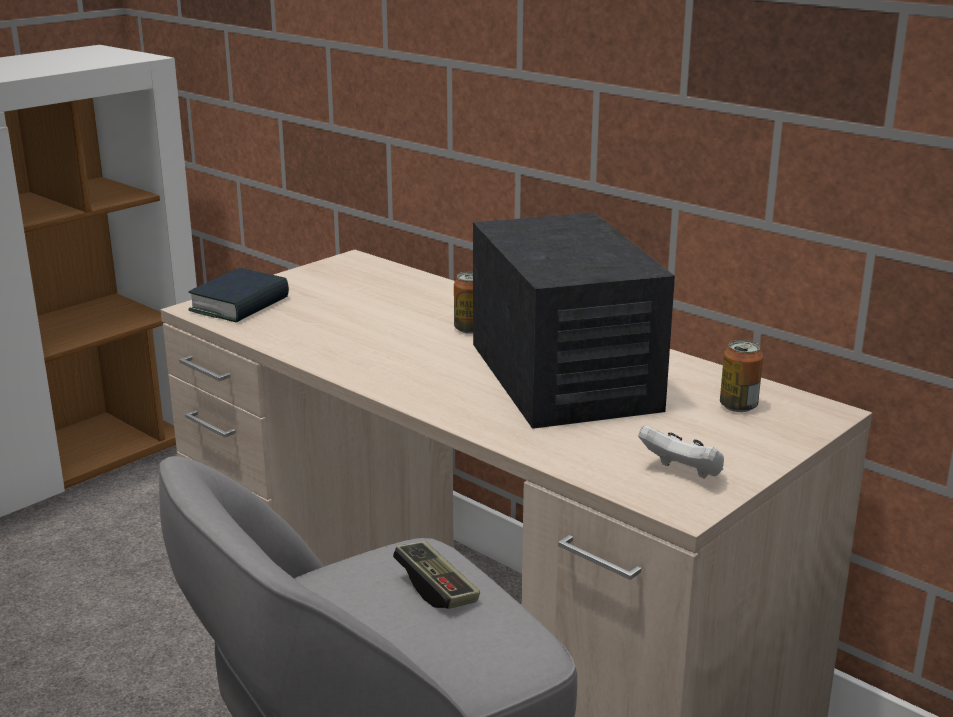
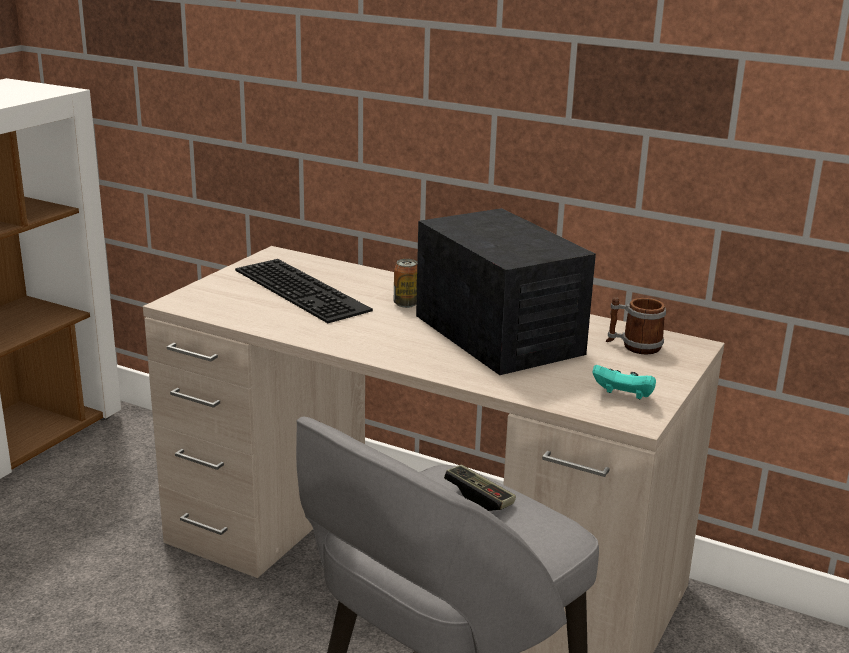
camera: 15 degrees left, 0 degrees up
(240, 304) = (208, 297): book -> none
(358, 303) = (304, 289): none -> keyboard
(683, 473) = (623, 397): white game controller -> turquoise game controller
(738, 406) = (634, 346): can -> mug

